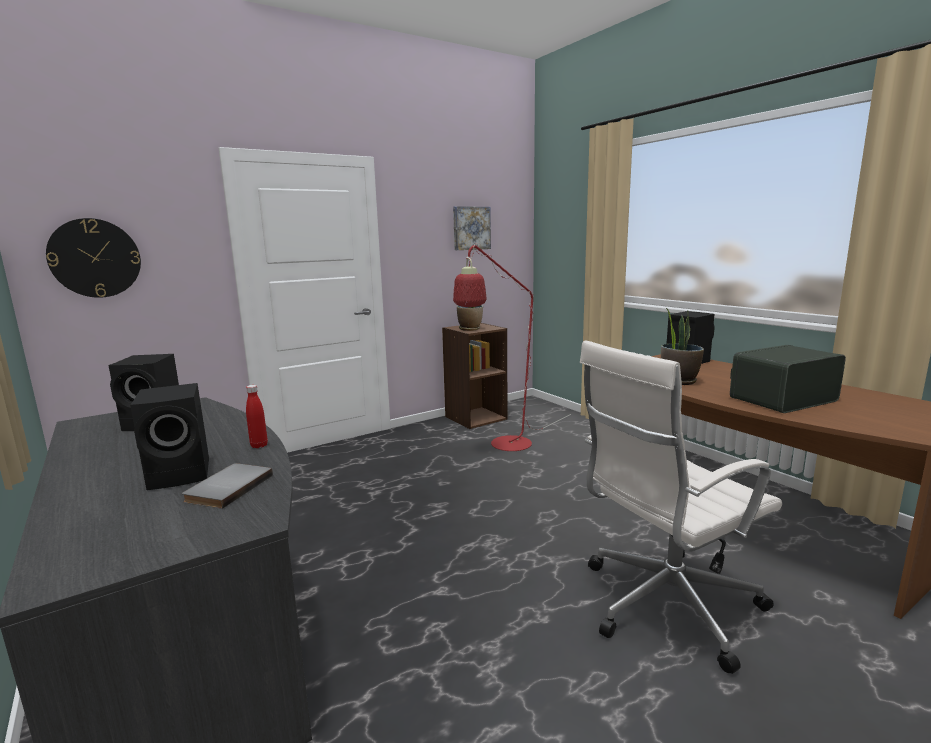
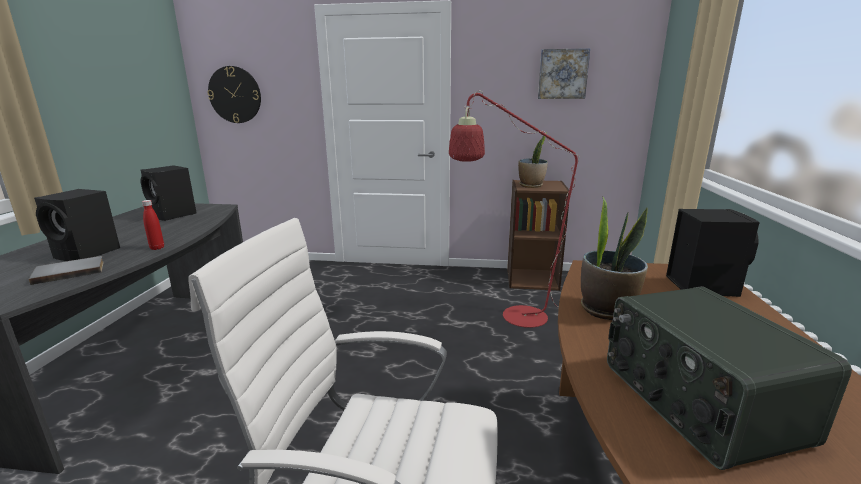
camera: 40 degrees right, 5 degrees up
(781, 399) = (697, 402): radio -> radio turned 120 degrees counterclockwise

